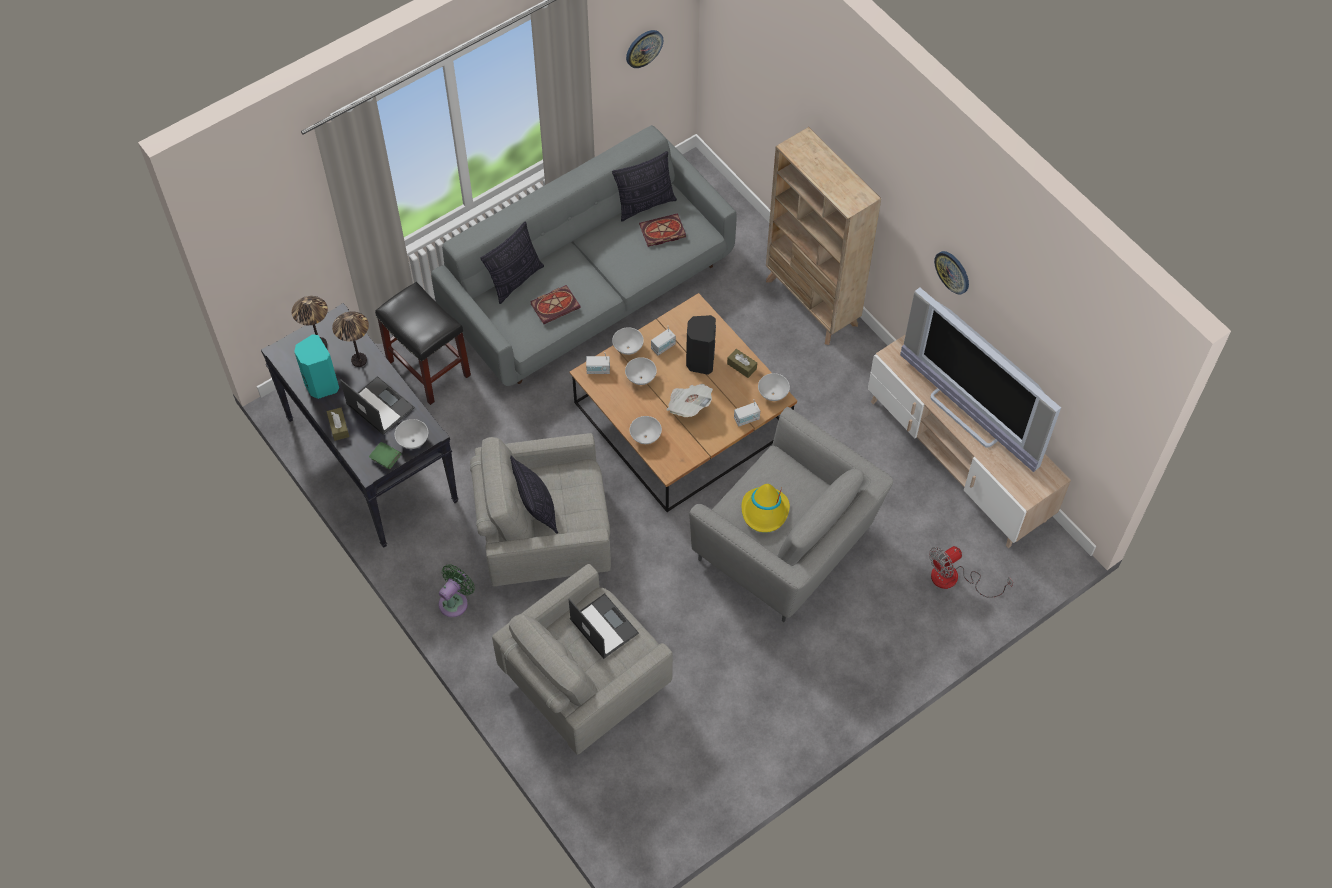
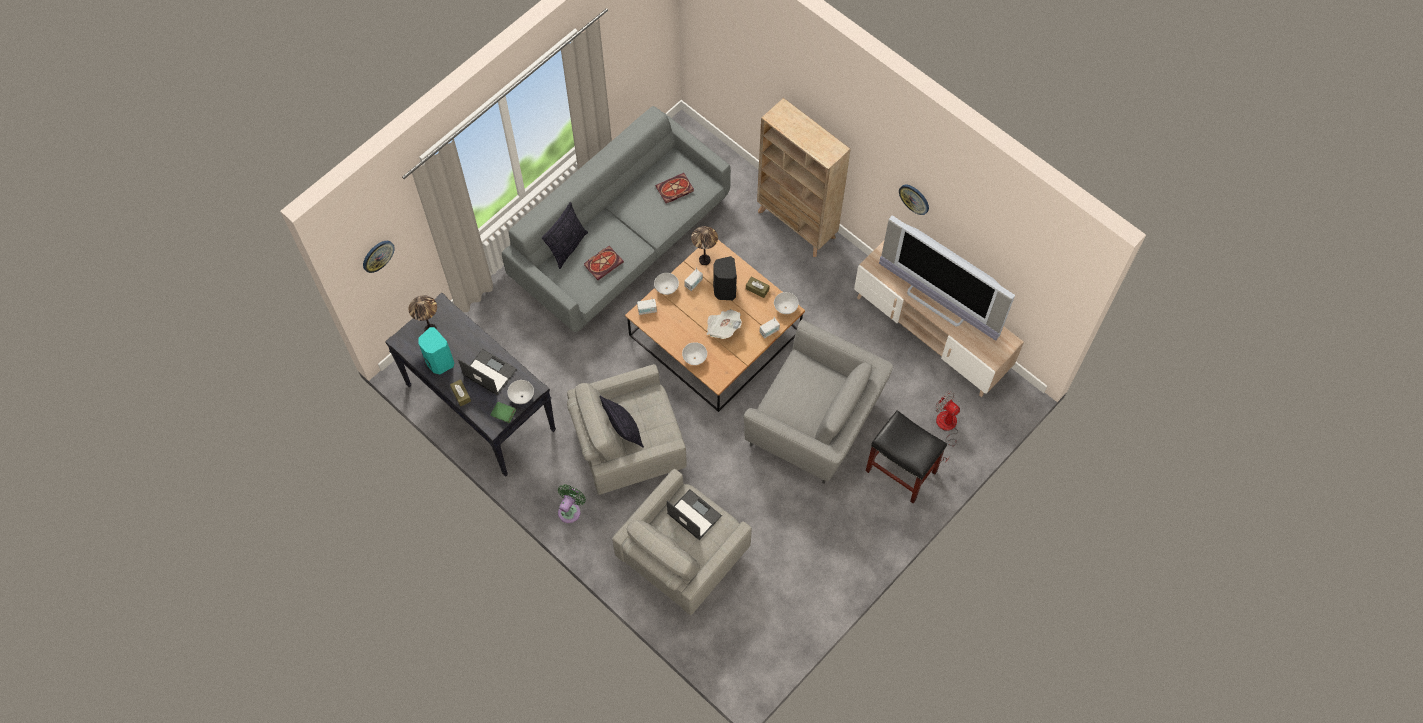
camera: 10 degrees left, 5 degrees up
(359, 361) = (465, 338): table lamp -> table lamp (705, 260)
(429, 368) = (510, 326): black stool -> black stool (902, 471)
(640, 378) = (681, 311): white bowl -> none
(643, 48) = (640, 49): wall clock -> wall clock (377, 255)
(645, 204) = (656, 168): pillow -> none
(765, 511) = (798, 404): yellow hat -> none
(954, 579) = (945, 428): fan -> fan turned 90 degrees clockwise

